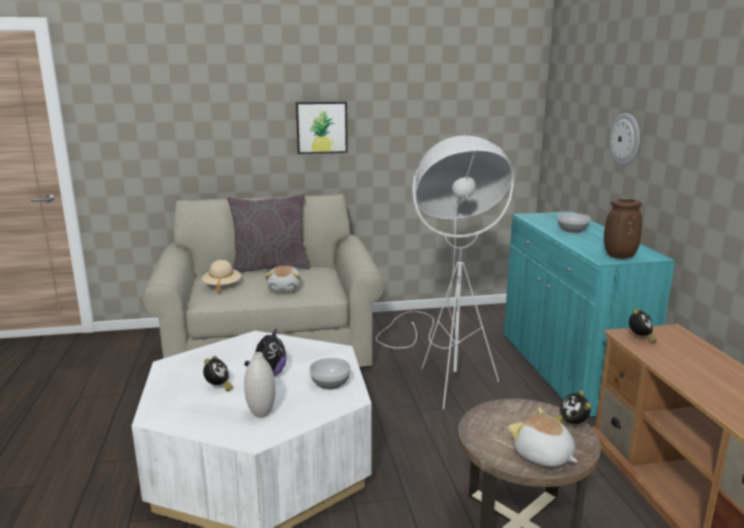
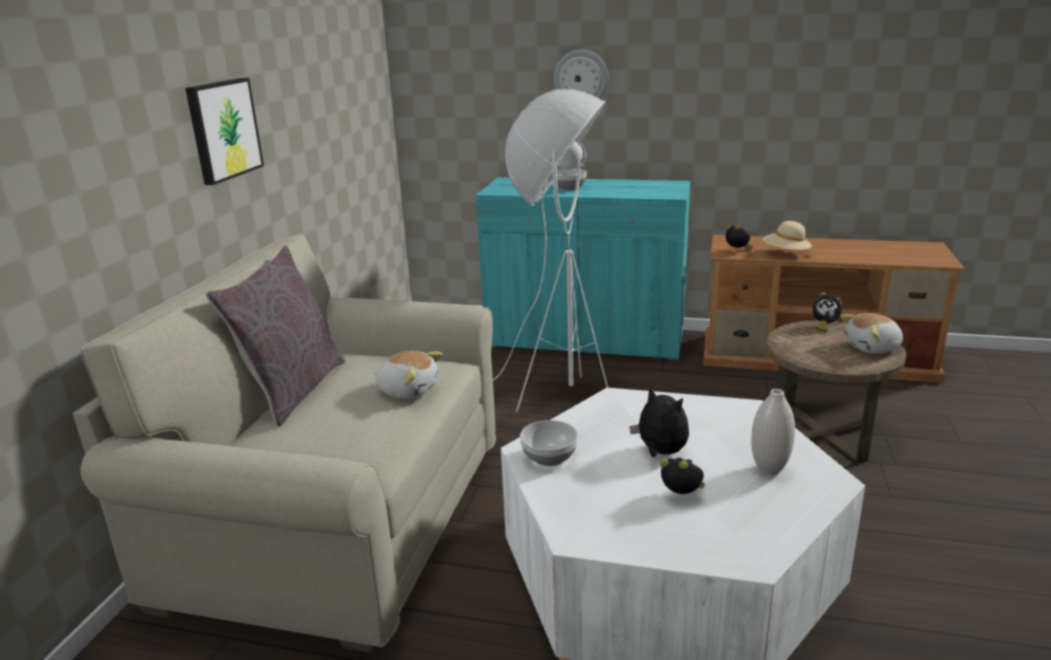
camera: 65 degrees left, 5 degrees up
(222, 286) = (330, 441): beige hat -> beige hat (785, 253)
(331, 384) = (707, 415): bowl -> bowl (550, 457)
(619, 256) = (668, 190): brown vase -> none

